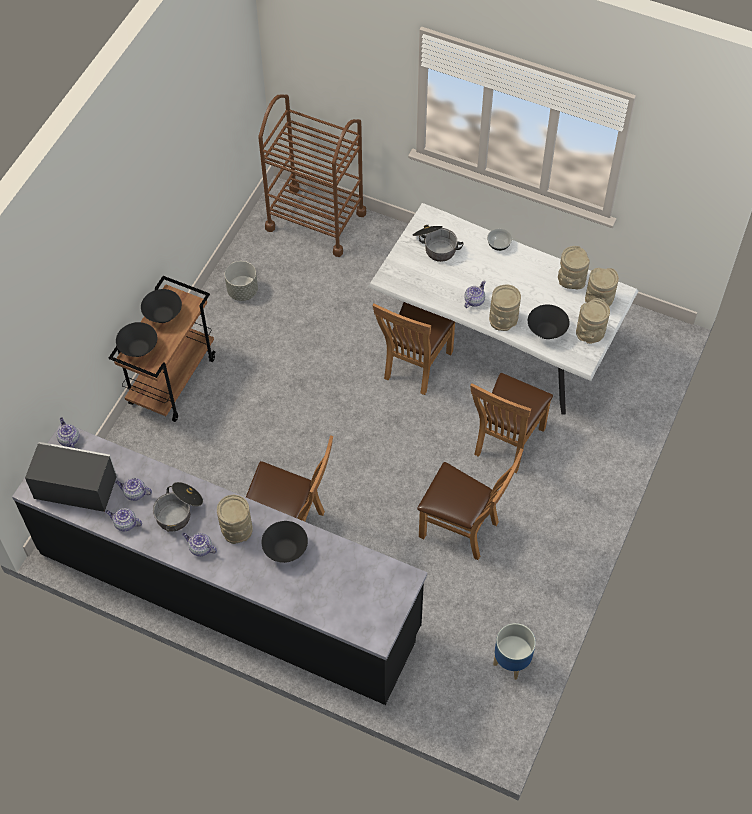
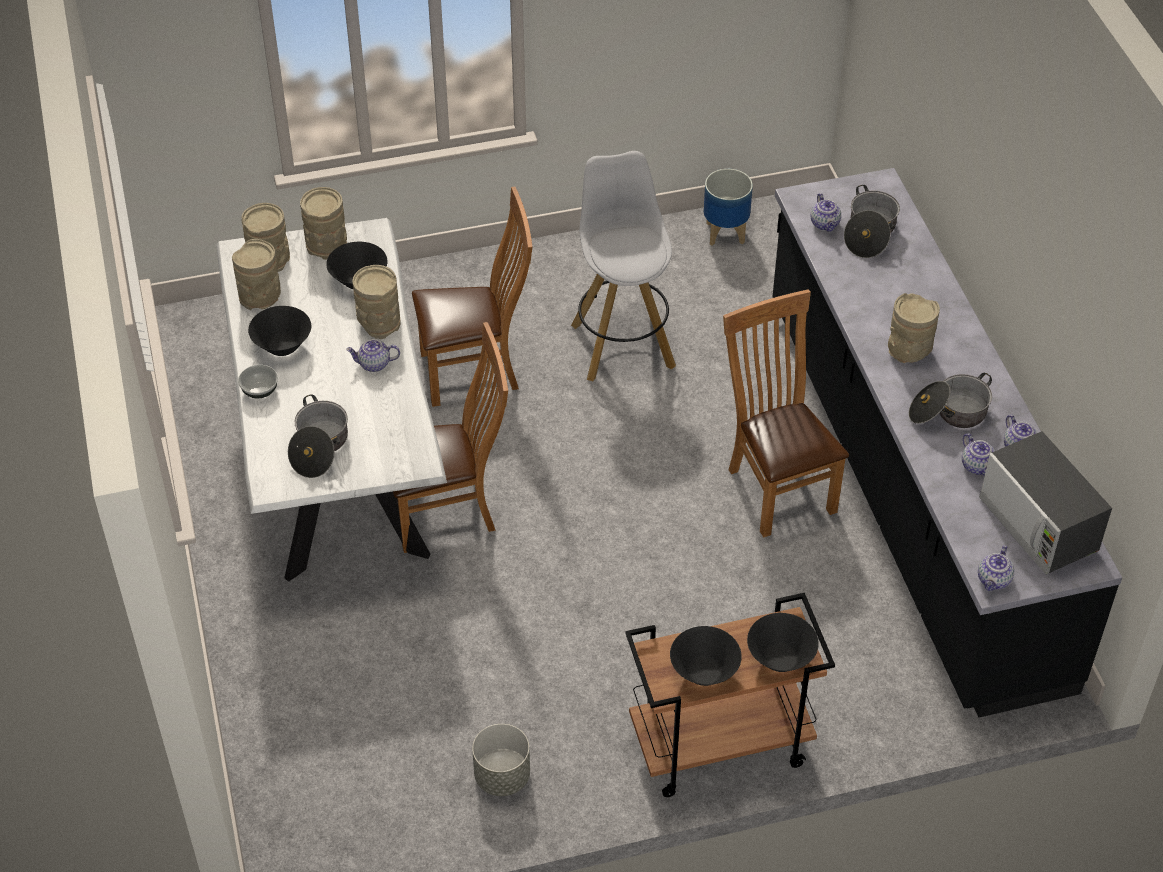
camera: 130 degrees left, 10 degrees down
(200, 548) = (965, 366): teapot -> teapot (825, 224)
(285, 549) = (881, 300): black bowl -> black bowl (282, 346)
(316, 220) = (296, 779): brown cart -> none
(343, 591) = (869, 233): none -> cooking pot
(464, 530) = (622, 344): brown chair -> white stool

